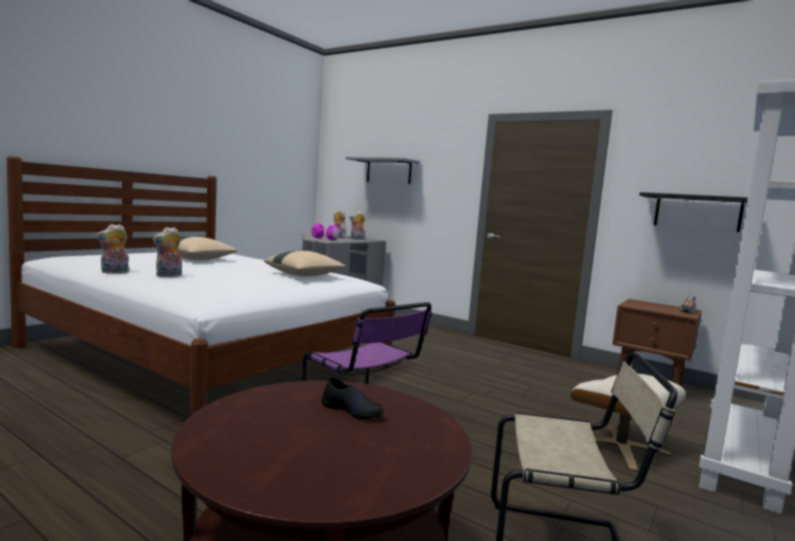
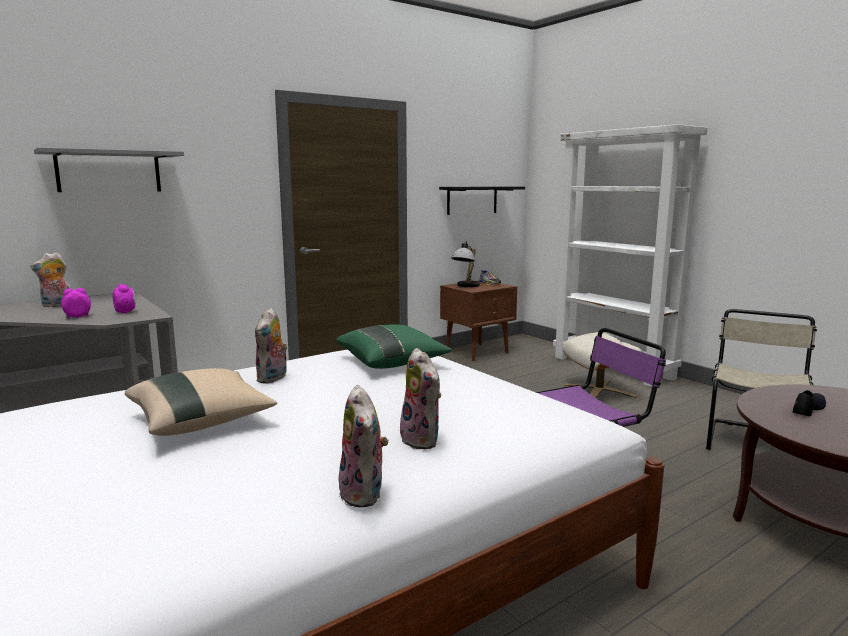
camera: 70 degrees left, 5 degrees up
(304, 276) = (392, 363): beige pillow -> green pillow
(357, 239) = (111, 300): plush toy -> plush toy (273, 379)
(645, 304) = (466, 286): none -> table lamp

